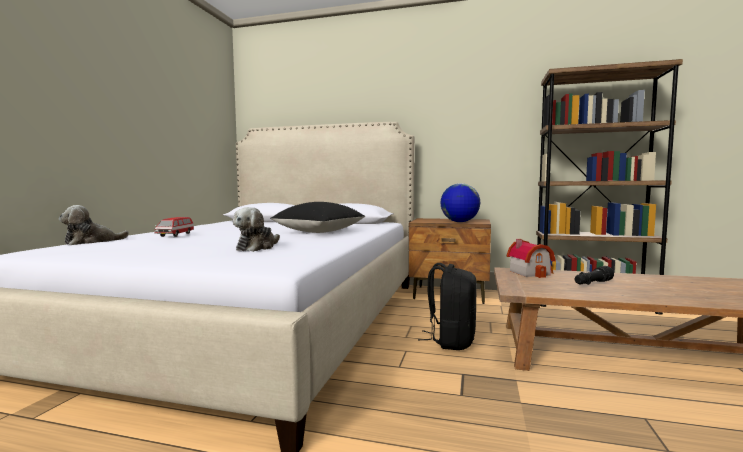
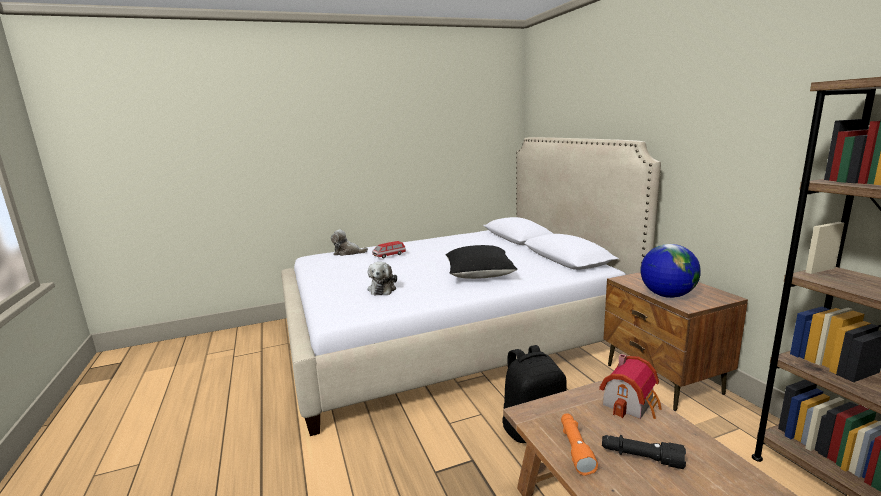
camera: 55 degrees right, 10 degrees up
(257, 247) = (382, 289): plush toy -> plush toy turned 75 degrees counterclockwise
(571, 291) = (575, 448): none -> orange flashlight

